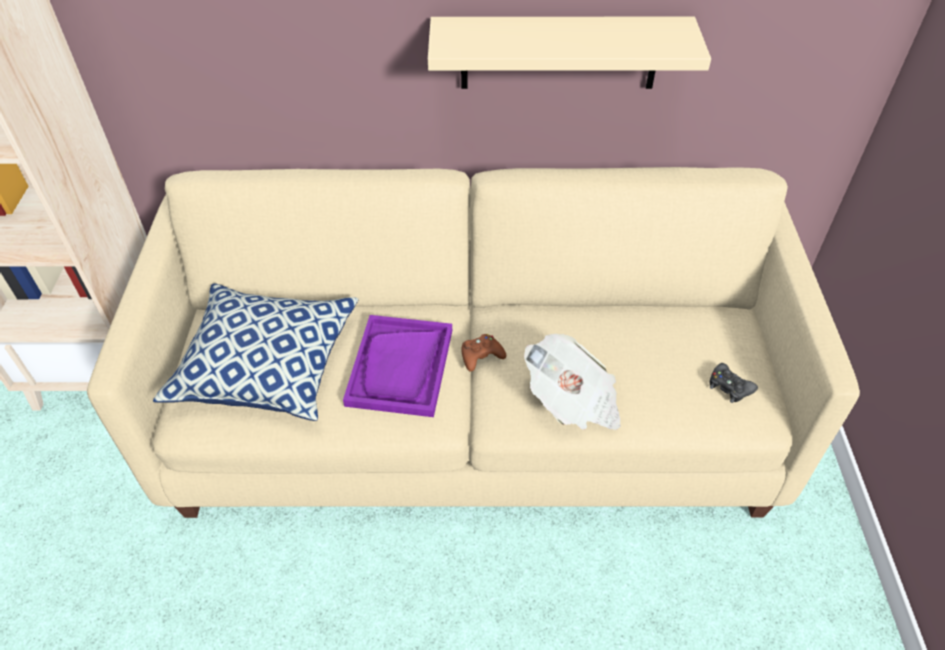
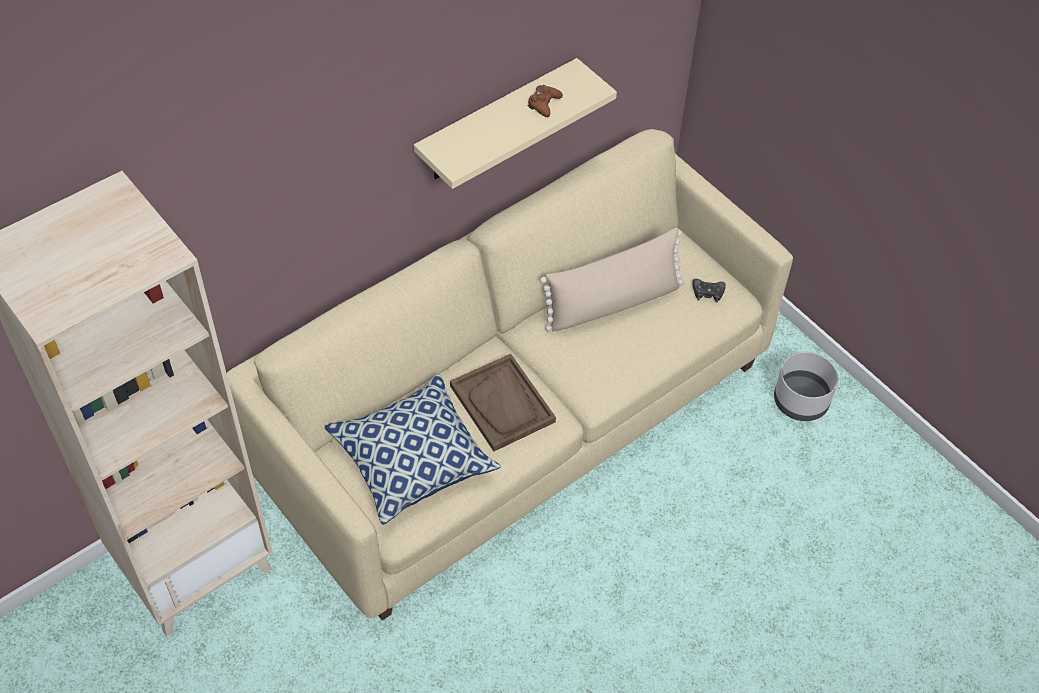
camera: 40 degrees left, 5 degrees up
(400, 367) = (502, 404): purple tray -> brown tray
(481, 356) = (545, 364): brown game controller -> brown game controller (543, 104)
(573, 401) = (628, 358): newspaper -> none
(608, 338) = (613, 303): none -> beige pillow
(797, 593) = (801, 401): none -> grey planter

